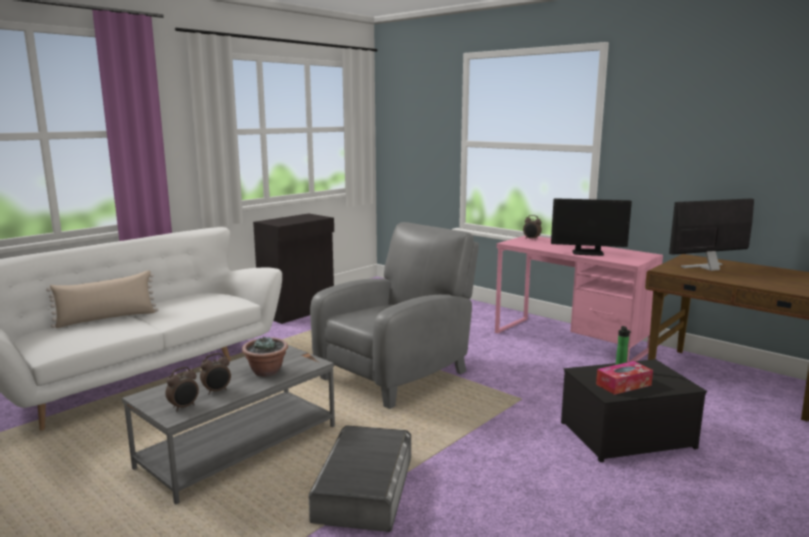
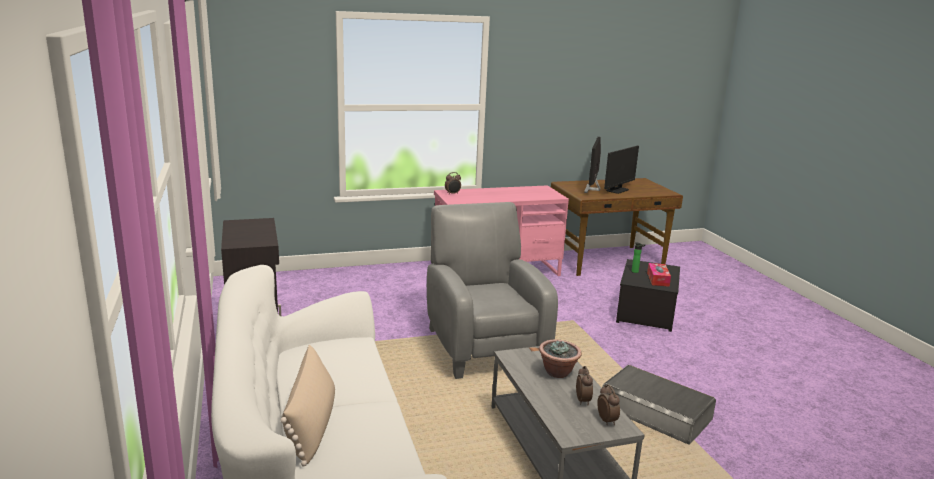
camera: 60 degrees left, 5 degrees up
(587, 253) = (518, 196): monitor -> monitor (617, 190)

